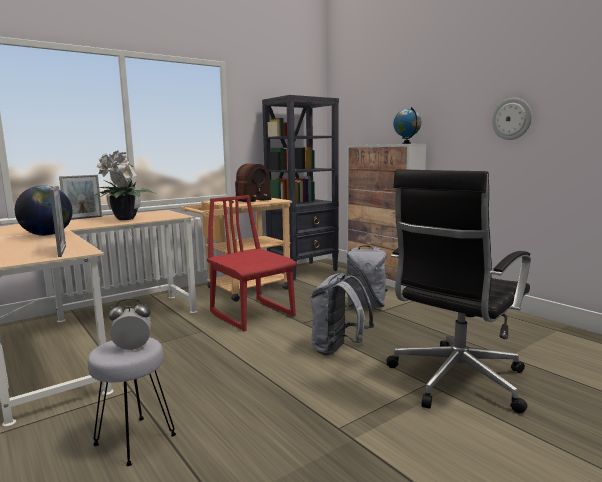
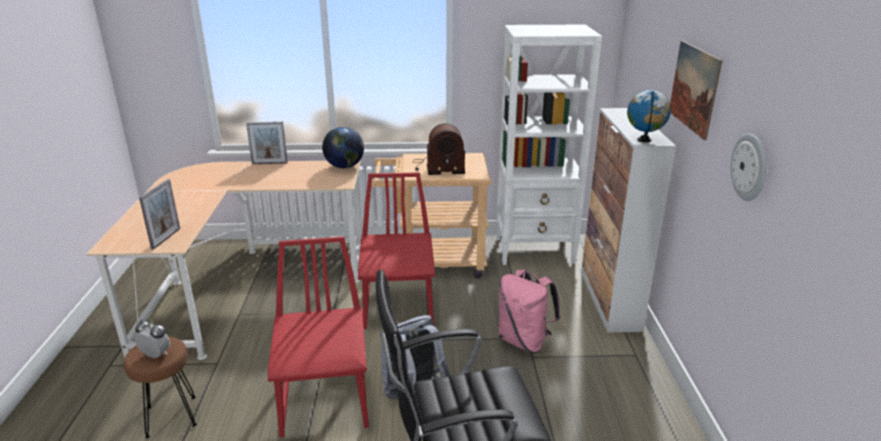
camera: 35 degrees right, 15 degrees up
(47, 235) = (200, 197): globe -> globe (344, 166)
(125, 219) = (293, 177): potted plant -> none
(134, 441) = (170, 416): grey stool -> brown stool
(278, 375) = (326, 400): none -> red chair
(303, 271) = (535, 250): black bookcase -> white bookcase
(365, 306) = (524, 341): grey backpack -> pink backpack
(432, 103) = (694, 88): none -> picture

